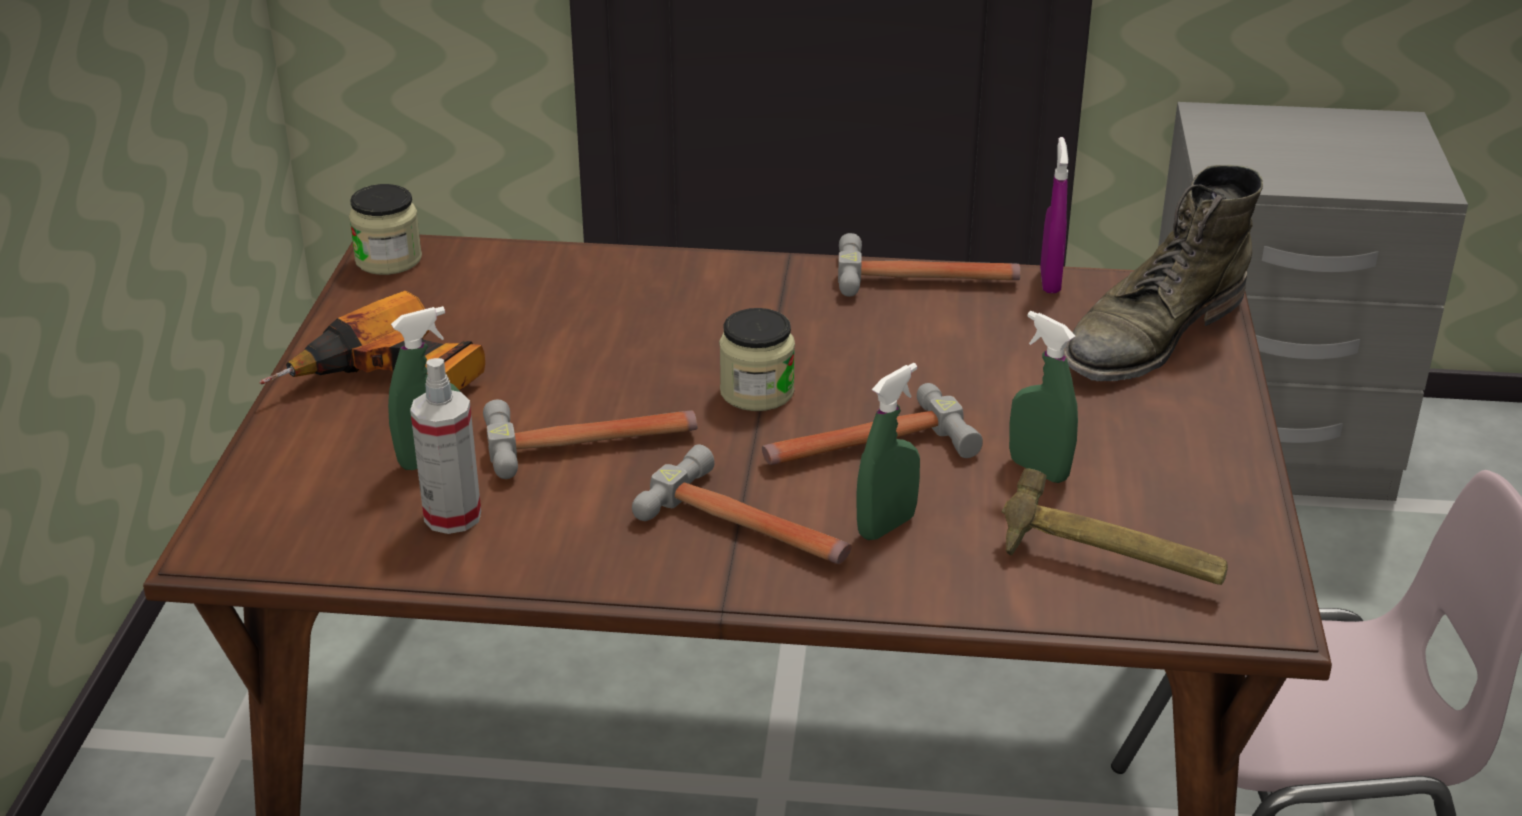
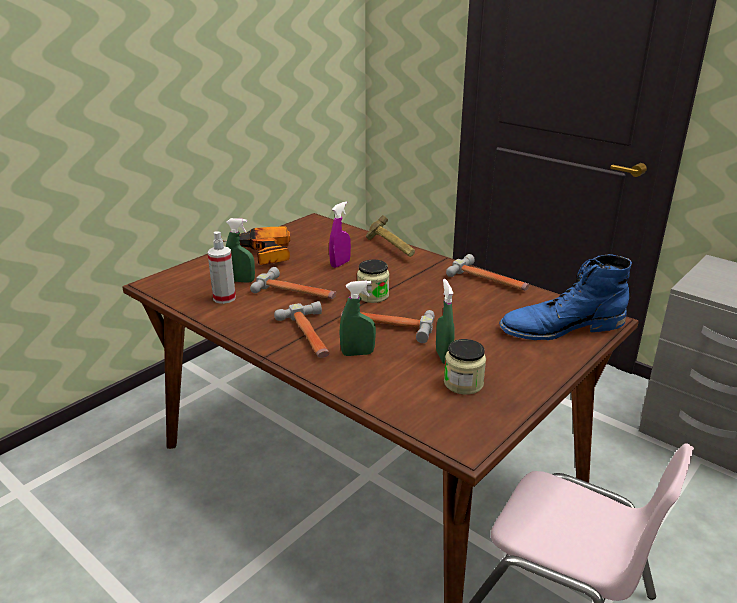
camera: 35 degrees right, 5 degrees down
(388, 260) = (310, 222): jar -> jar (463, 383)
(1050, 281) = (541, 296): purple spray bottle -> purple spray bottle (340, 264)
(1108, 567) = (424, 401): hammer -> hammer (391, 249)
(1151, 334) = (561, 327): green boot -> blue boot

